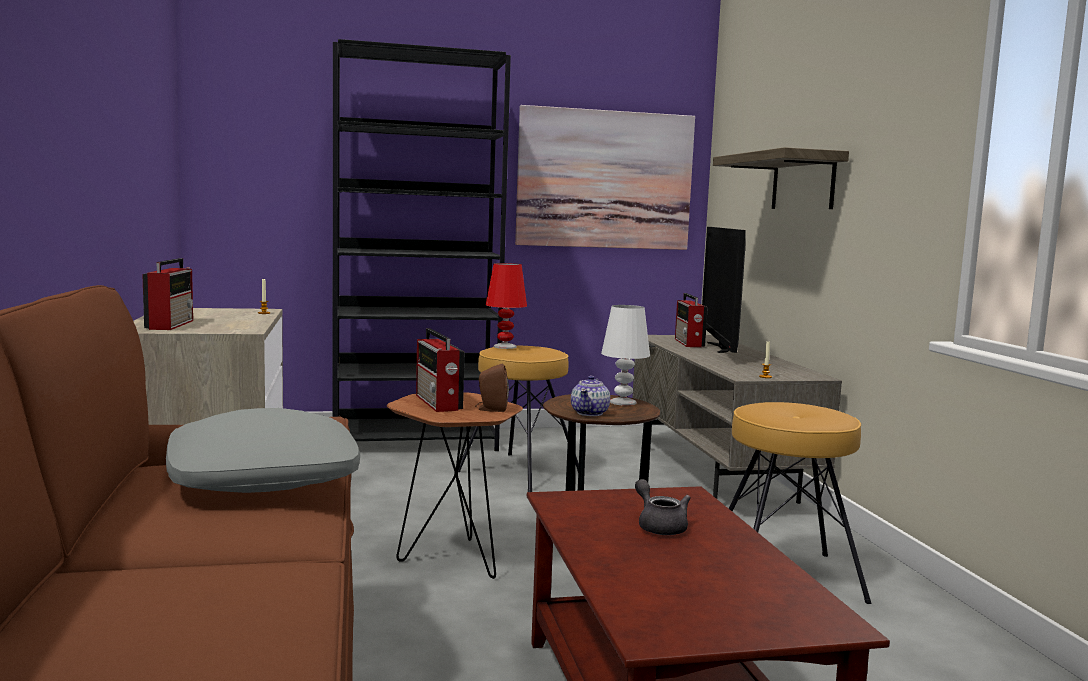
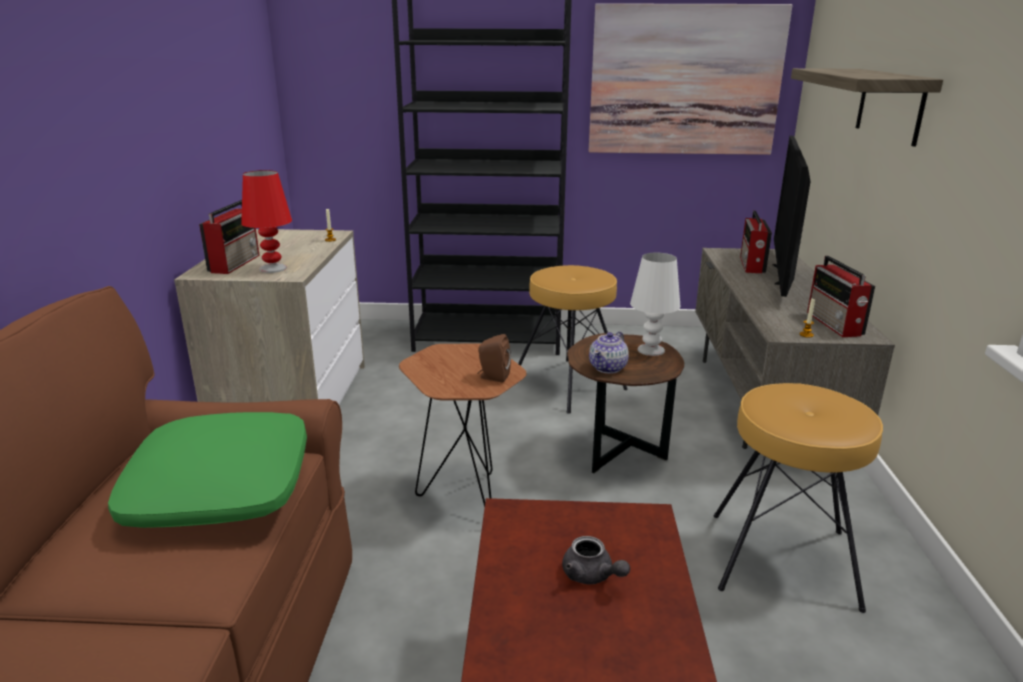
camera: 15 degrees right, 15 degrees up
(262, 476) = (219, 487): grey pillow -> green pillow
(438, 403) = (448, 363): radio -> radio (835, 324)
(504, 347) = (557, 269): red table lamp -> red table lamp (272, 268)
(659, 526) = (591, 576): grey teapot -> grey teapot turned 150 degrees clockwise

